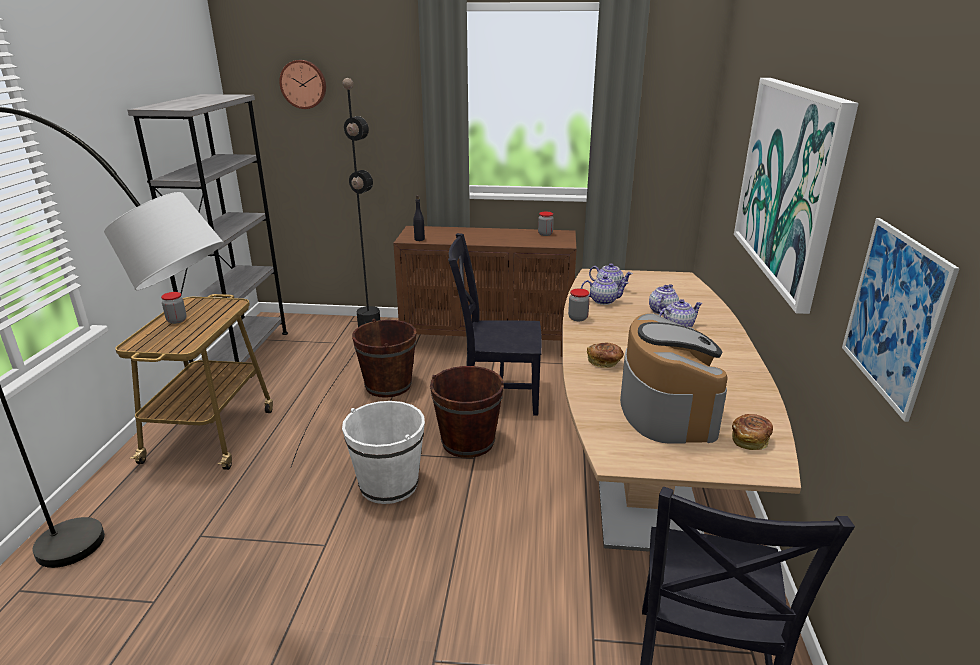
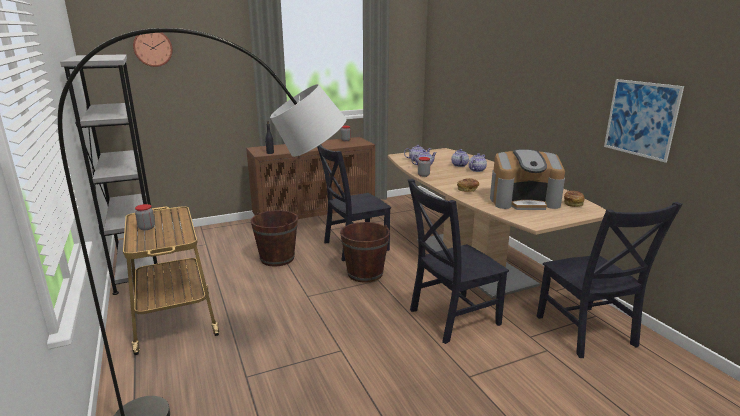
camera: 30 degrees left, 5 degrees down
(350, 360) = (231, 251): black floor lamp -> none
(389, 485) = (343, 308): white bucket -> none
(508, 556) = (451, 318): none -> black chair
(666, 409) = (524, 201): coffee machine -> coffee machine turned 120 degrees clockwise
(788, 183) = (525, 80): picture -> none

